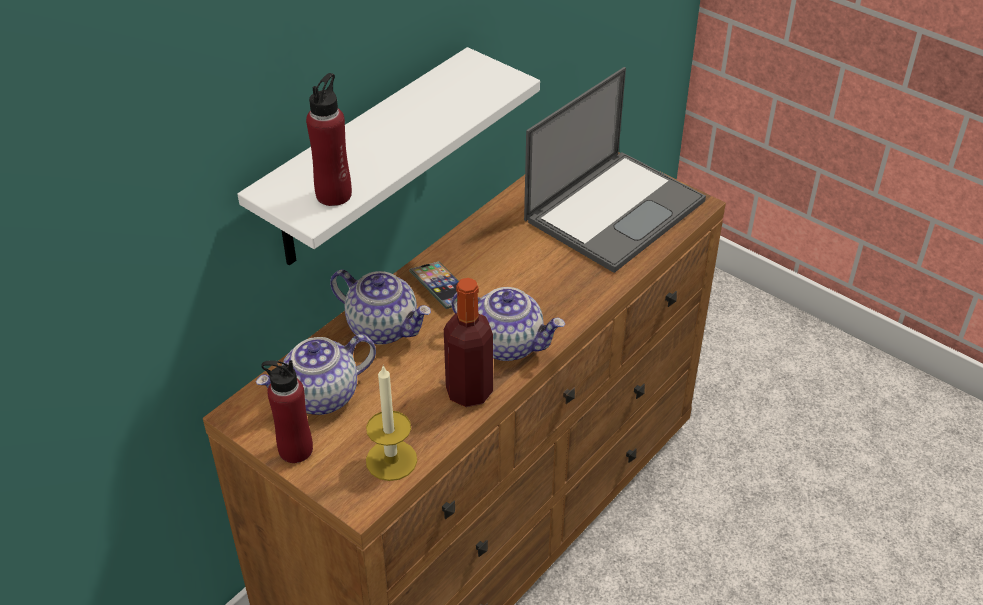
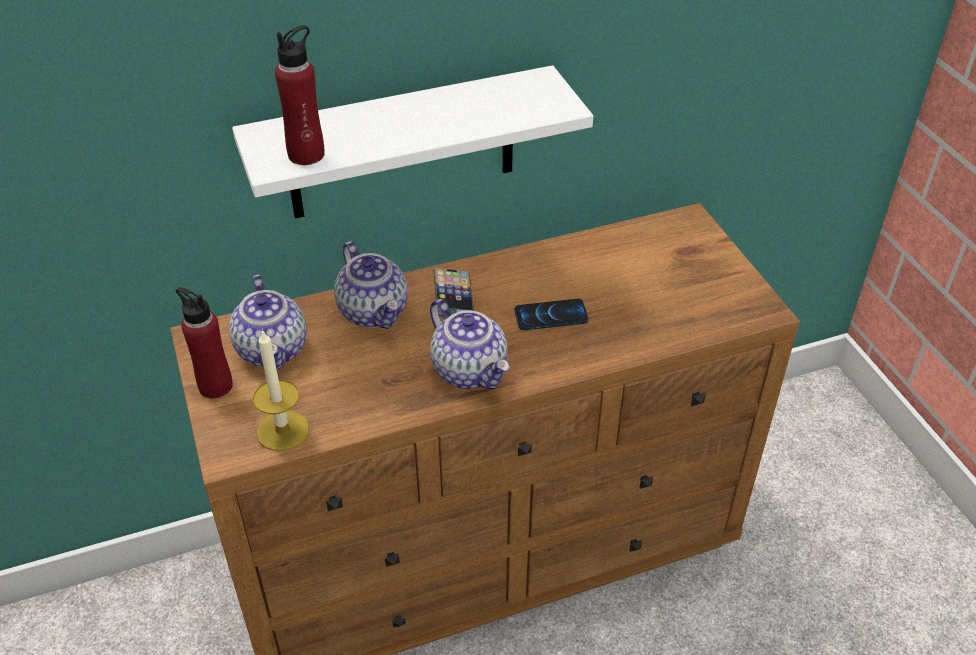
camera: 30 degrees right, 0 degrees up
(321, 397) = (273, 350): teapot -> teapot turned 105 degrees counterclockwise
(469, 391) = (399, 399): bottle -> none
(536, 272) = (551, 316): none -> phone
(615, 209) = (677, 286): laptop -> none

